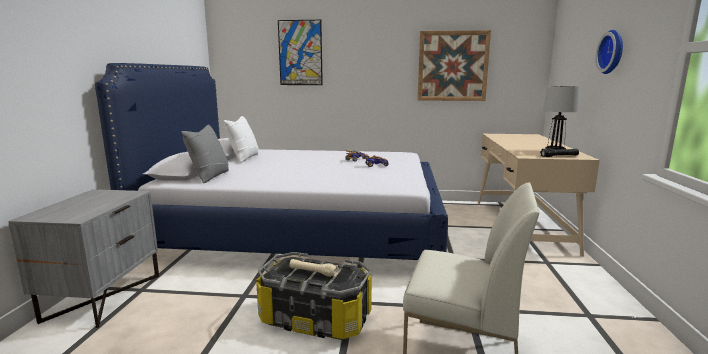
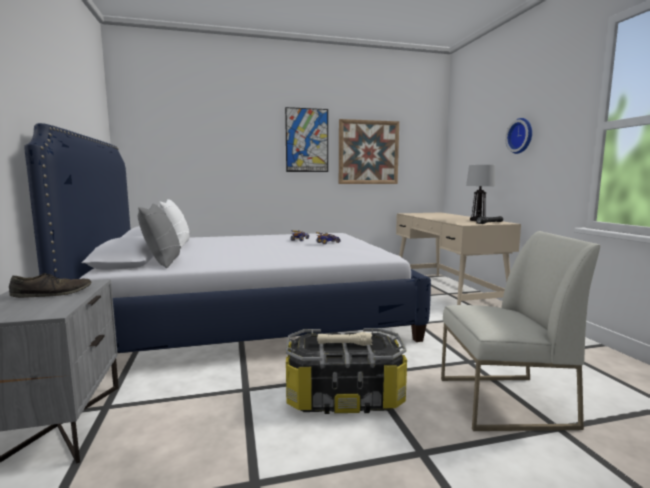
camera: 20 degrees left, 5 degrees down
(98, 200) = (52, 293): none -> brown shoe
(300, 53) = (220, 135): picture -> picture (307, 140)

